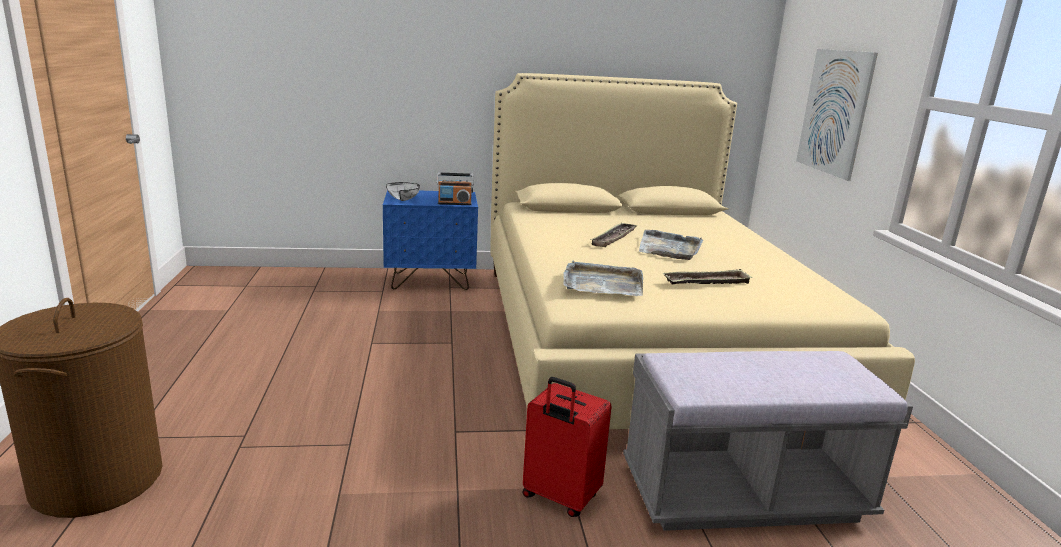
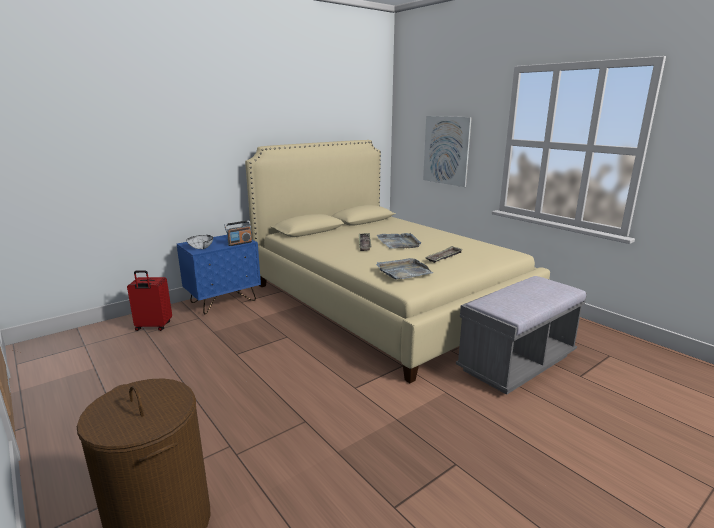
camera: 30 degrees left, 0 degrees up
(559, 498) = (447, 400): red suitcase -> red suitcase (153, 327)

